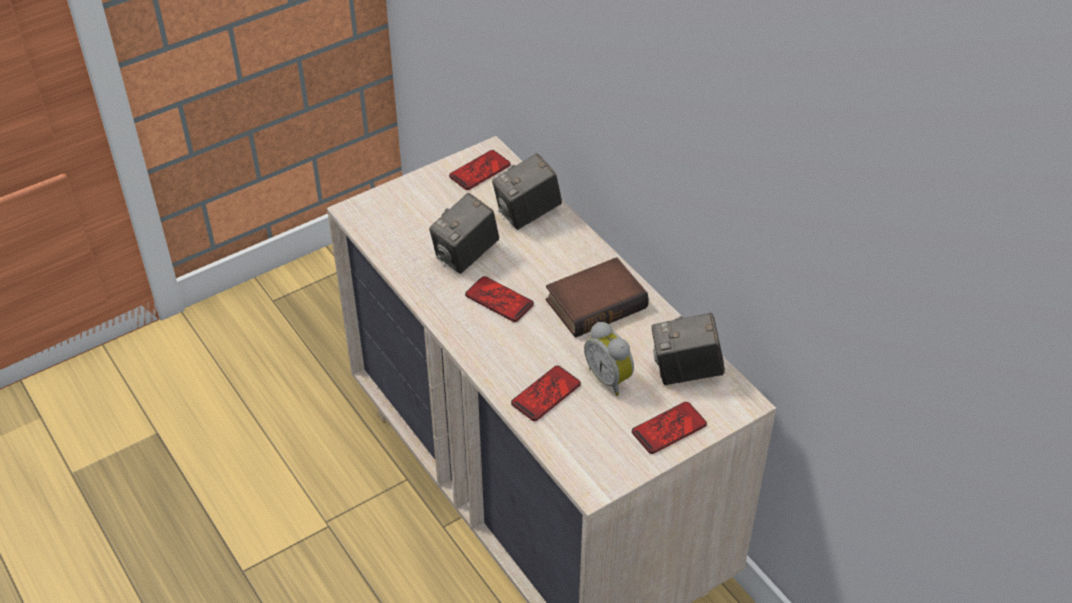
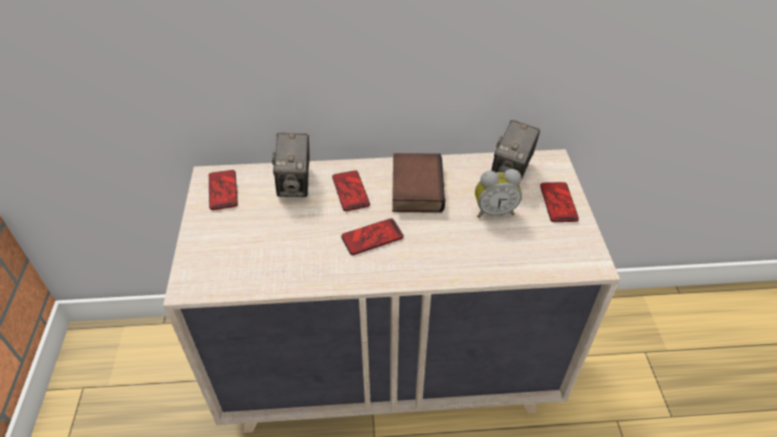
camera: 60 degrees left, 0 degrees up
(466, 255) = (308, 236): camera -> none
(546, 394) = (488, 251): phone -> phone (350, 191)

